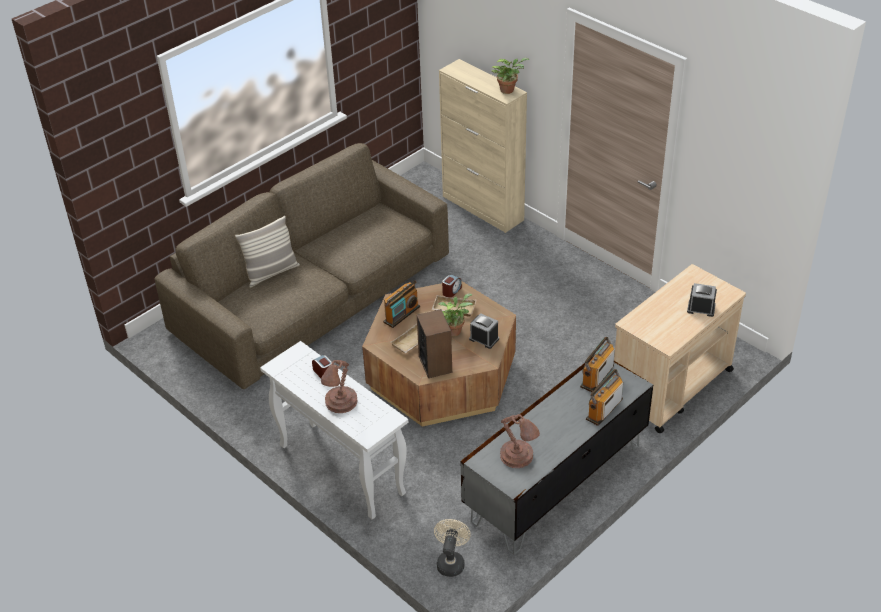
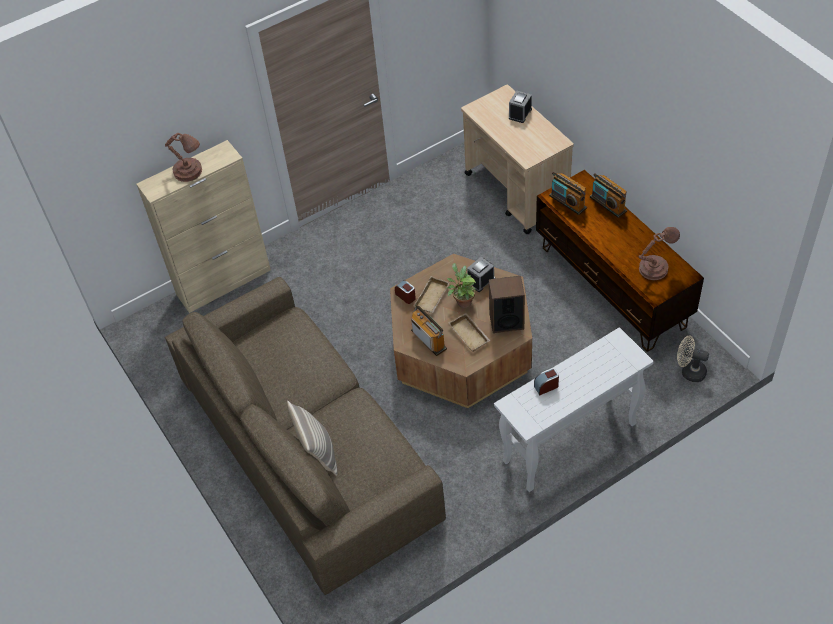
camera: 75 degrees left, 10 degrees up
(340, 403) = (590, 376): brown table lamp -> brown table lamp (190, 172)
(508, 89) = (216, 152): potted plant -> none
(555, 482) = (612, 287): grey tv stand -> brown tv stand

